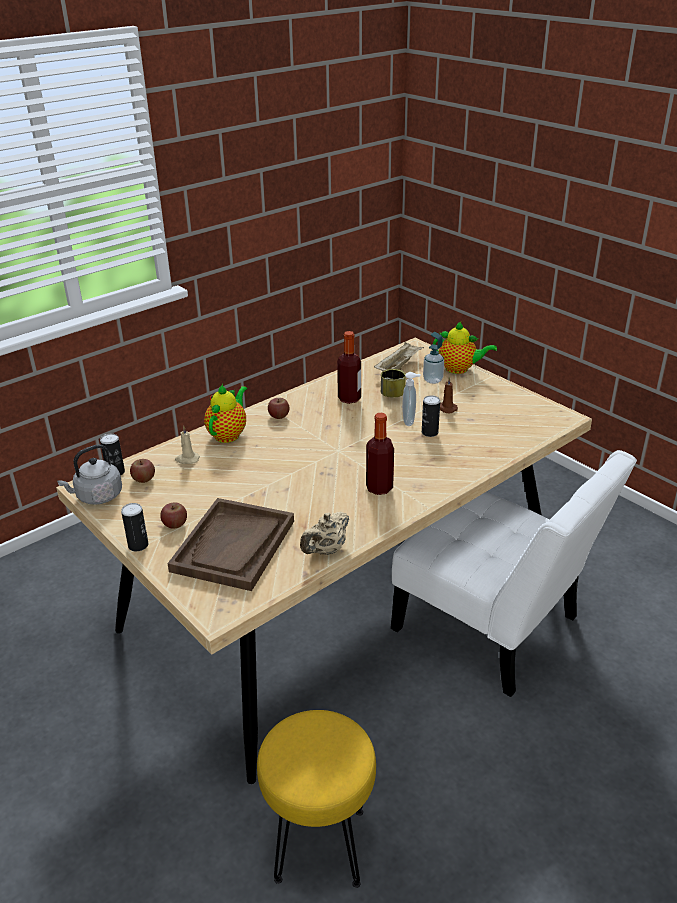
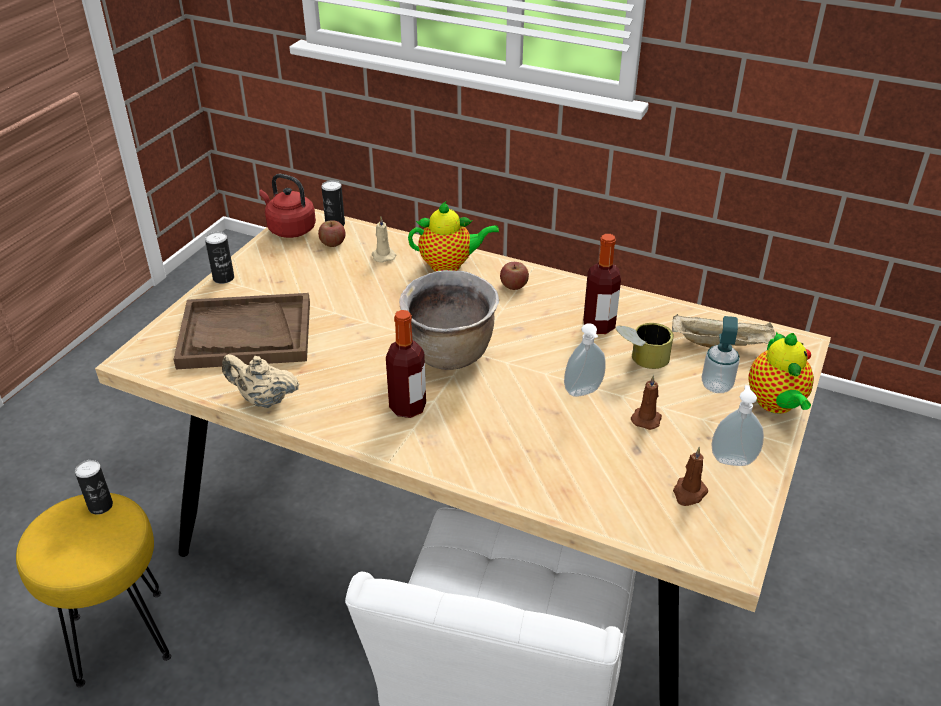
camera: 65 degrees right, 5 degrees up
(97, 496) = (289, 229): grey kettle -> red kettle
(175, 524) = (266, 287): apple -> none
(336, 459) = (450, 355): none -> brown cooking pot
(429, 432) = (568, 418): can -> can (100, 506)
(494, 394) = (732, 459): none -> soap dispenser
(513, 414) = (689, 493): none -> brown candle

